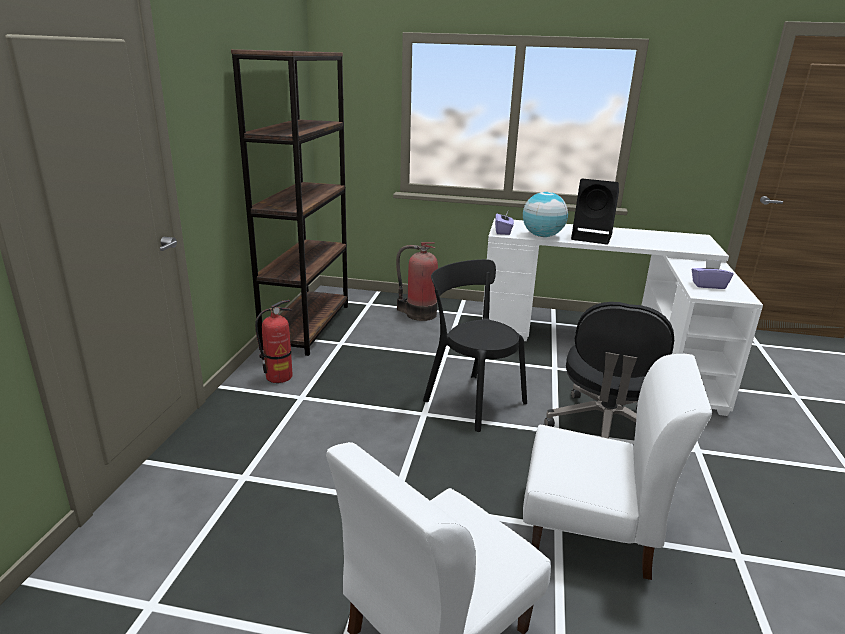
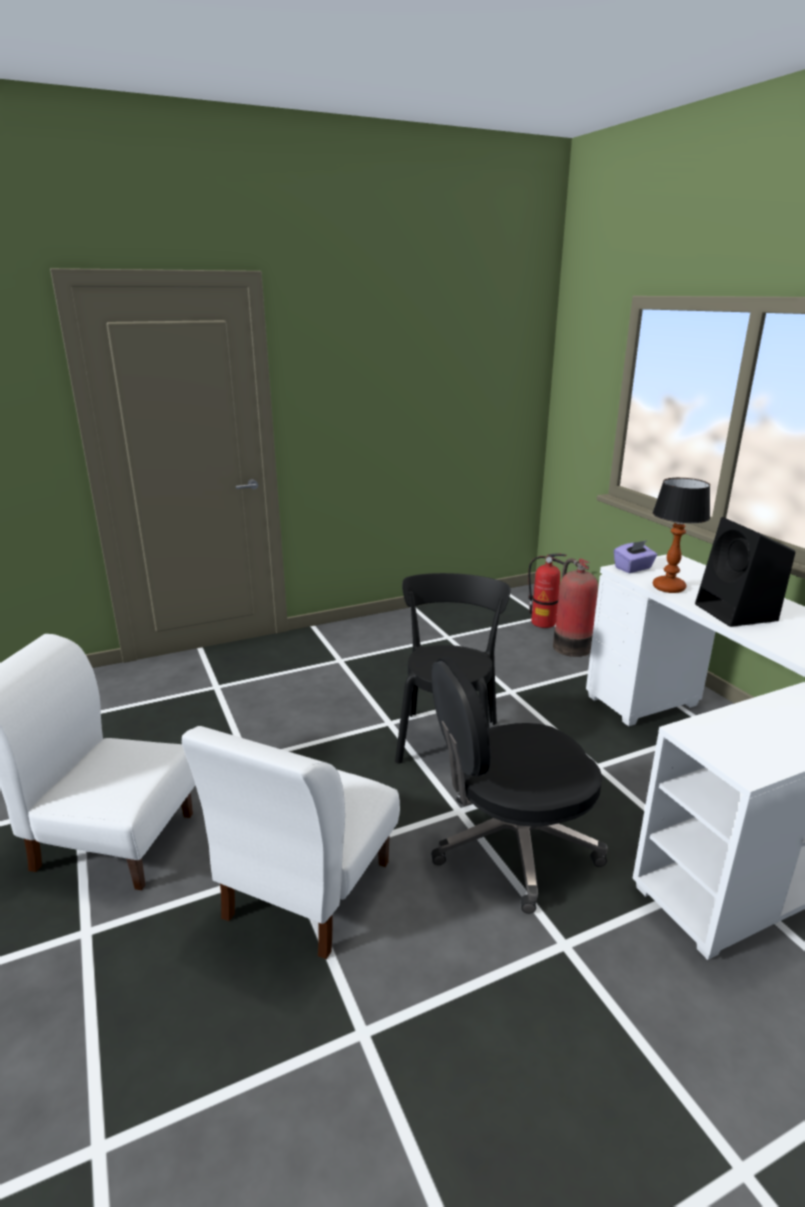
camera: 55 degrees right, 0 degrees up
(279, 377) = (356, 639): fire extinguisher -> fire extinguisher (543, 623)
(307, 326) = (451, 612): brown bookcase -> none
(542, 236) = (668, 588): globe -> table lamp
(590, 530) = (307, 889): white chair -> white chair turned 45 degrees clockwise
(708, 285) = (743, 732): purple tissue box -> none

